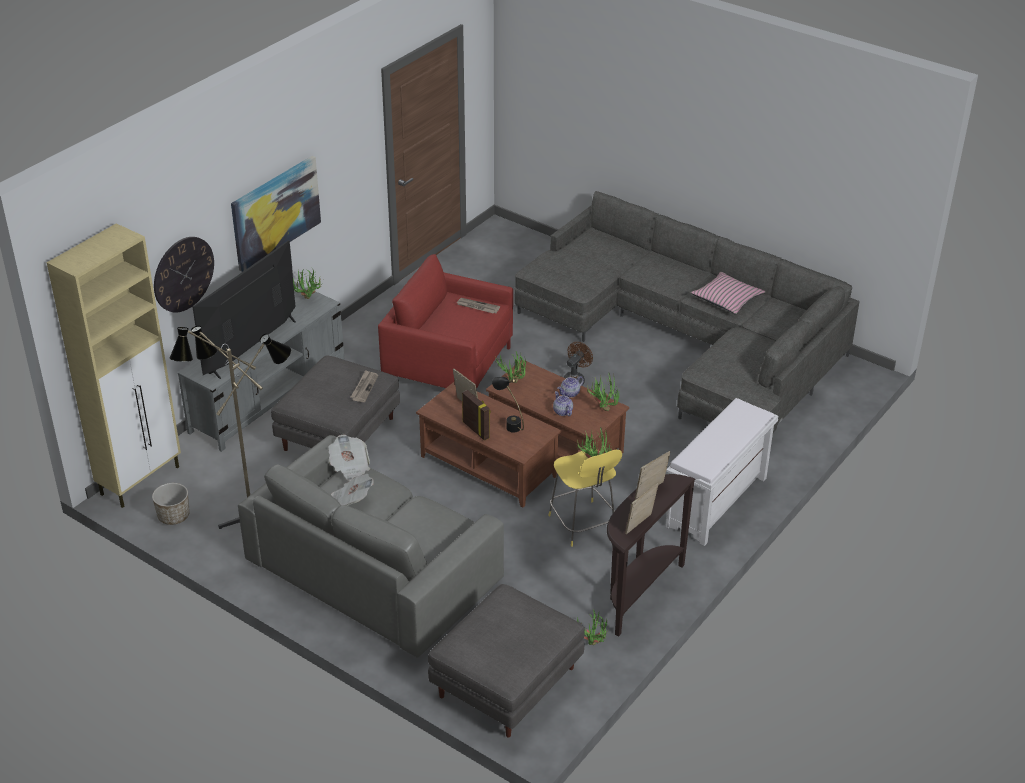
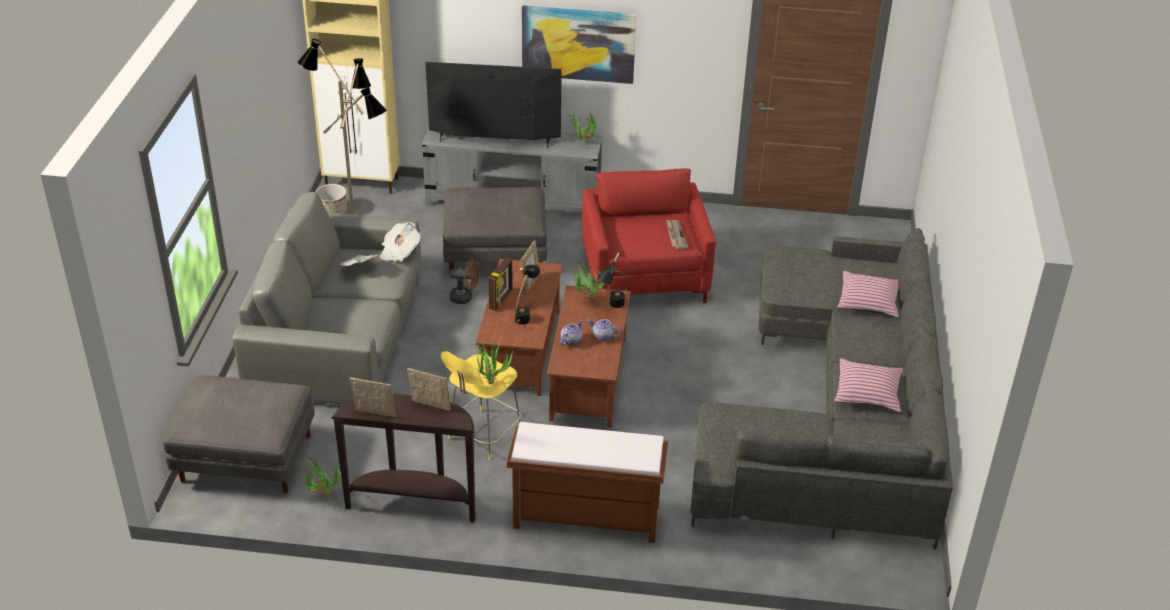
camera: 60 degrees right, 0 degrees up
(183, 274) = (455, 39): wall clock -> none
(364, 387) = (508, 220): newspaper -> none
(535, 375) = (612, 307): none -> black table lamp
(575, 380) = (696, 359): brown fan -> brown fan (465, 297)
(602, 408) = (597, 364): potted plant -> none
(626, 257) = (868, 301): none -> pink pillow
(716, 503) = (585, 517): white bench -> brown bench

